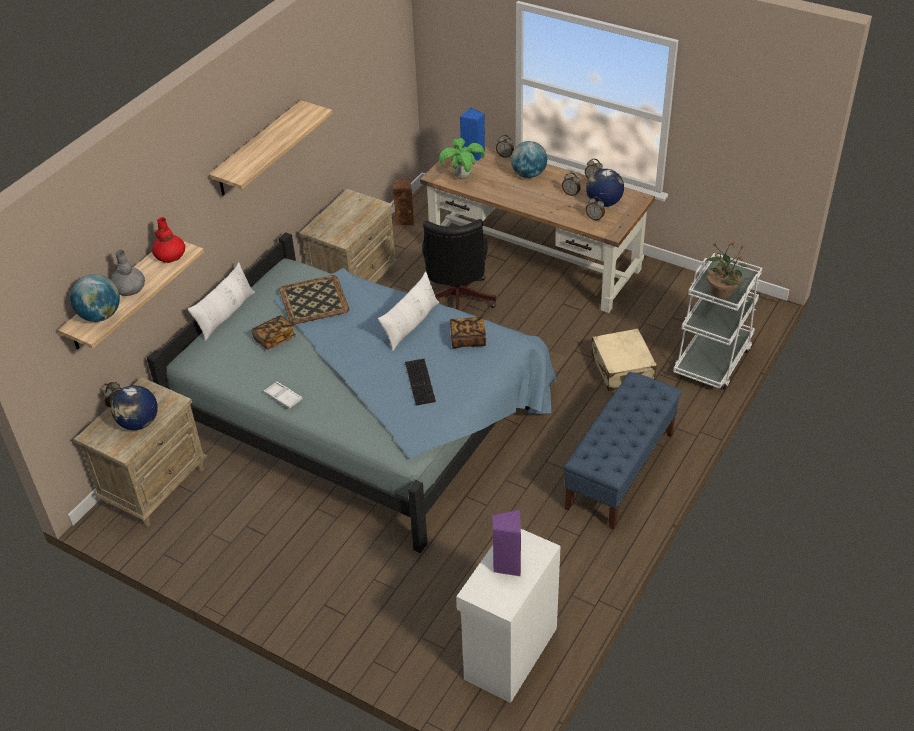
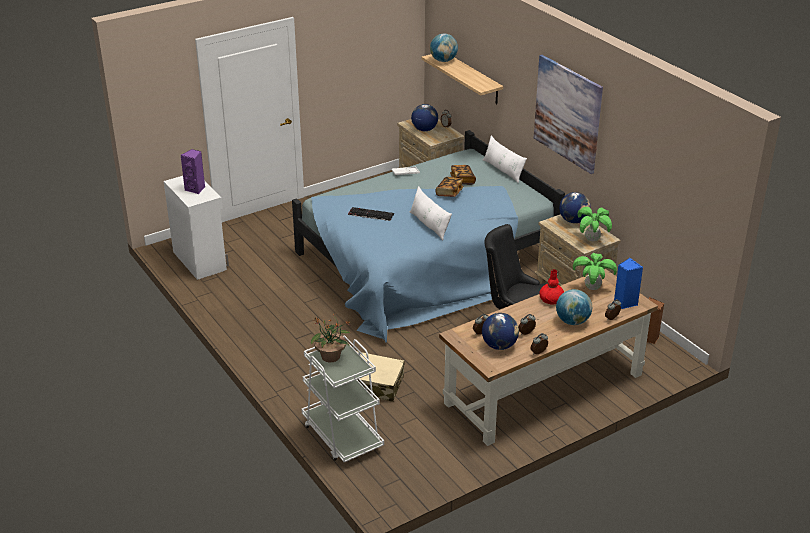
camera: 115 degrees right, 10 degrees down
(130, 288) = (461, 70): grey vase -> none
(170, 255) = (482, 83): red vase -> red vase (551, 299)
(258, 149) = (567, 113): shelf -> picture
(313, 300) = (488, 197): tray -> none
(327, 225) = (573, 221): none -> globe
(360, 205) = (592, 239): none -> potted plant
(468, 339) = (394, 241): book -> book (449, 192)
(620, 471) = (280, 344): blue bench -> none

